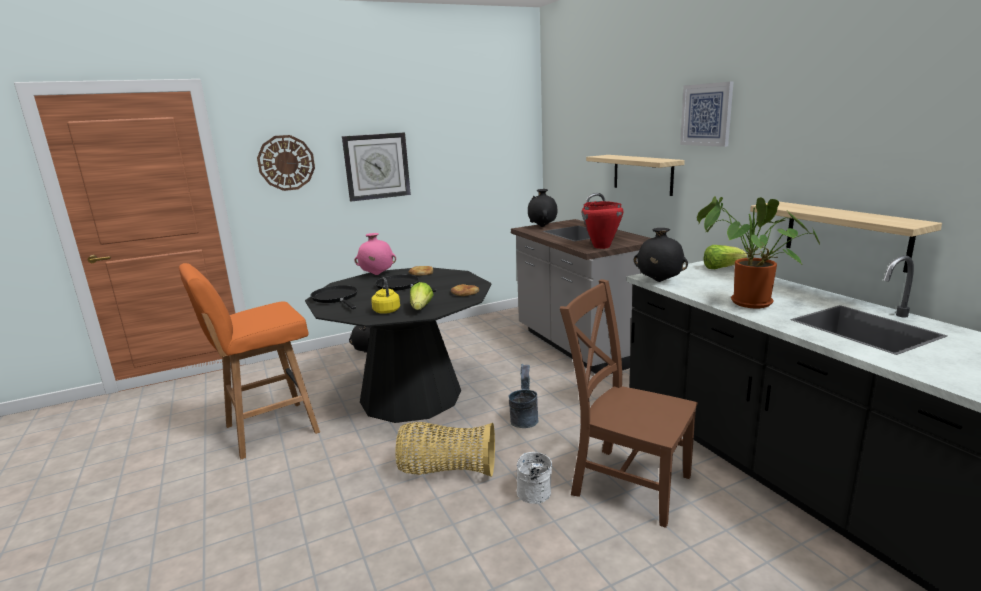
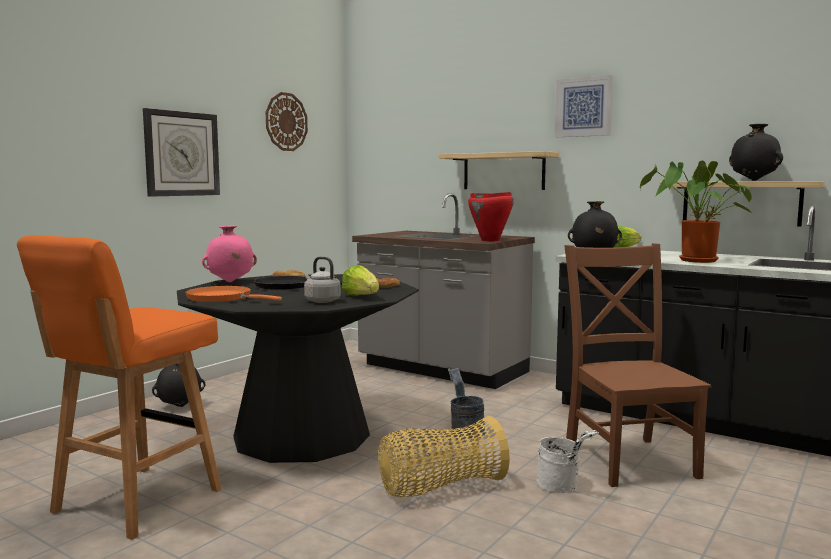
camera: 30 degrees left, 10 degrees down
(286, 163) = (70, 134): wall clock -> wall clock (286, 122)
(336, 298) = (223, 298): black frying pan -> orange frying pan
(386, 310) = (321, 301): yellow kettle -> grey kettle
(542, 226) = (386, 234): black vase -> black vase (754, 180)
(626, 482) = (628, 458): brown chair -> brown chair turned 75 degrees clockwise

